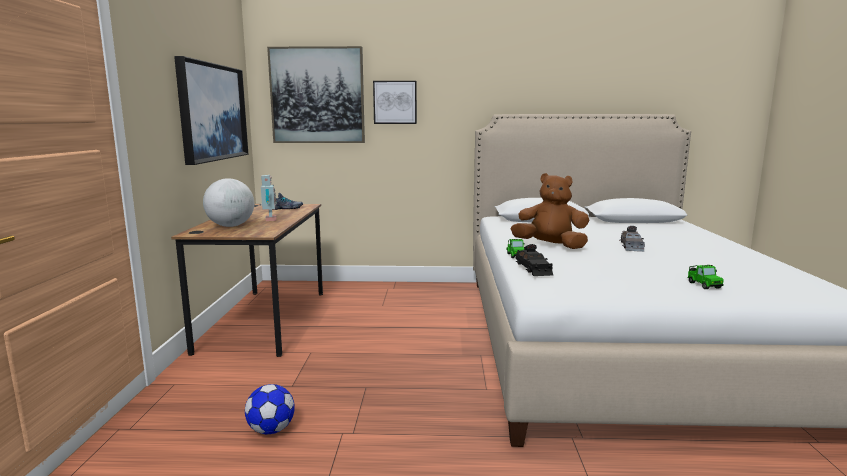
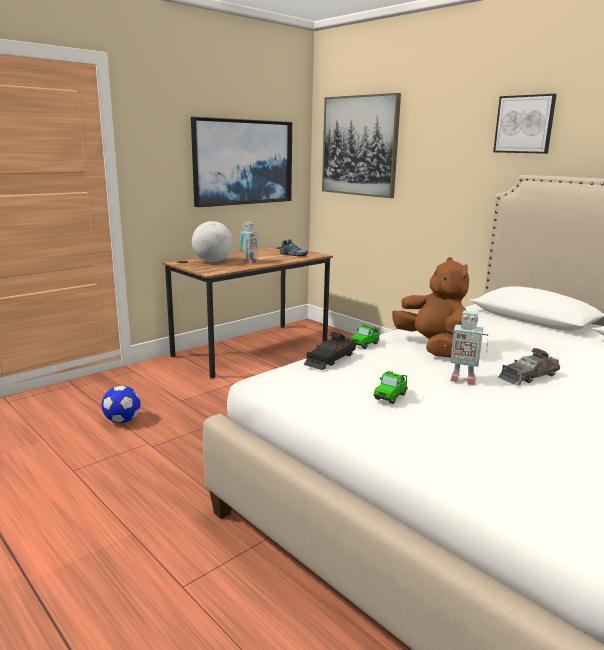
camera: 45 degrees right, 5 degrees up
(395, 102) = (425, 155): picture -> picture (524, 124)
(618, 256) = (462, 379): none -> toy robot
(703, 285) = (446, 439): toy car -> toy car (391, 396)

